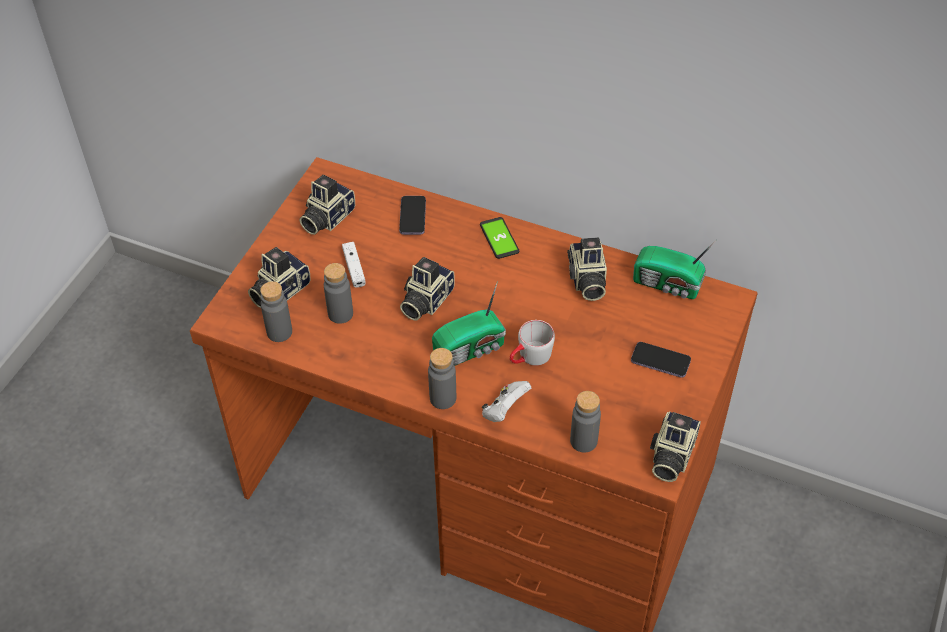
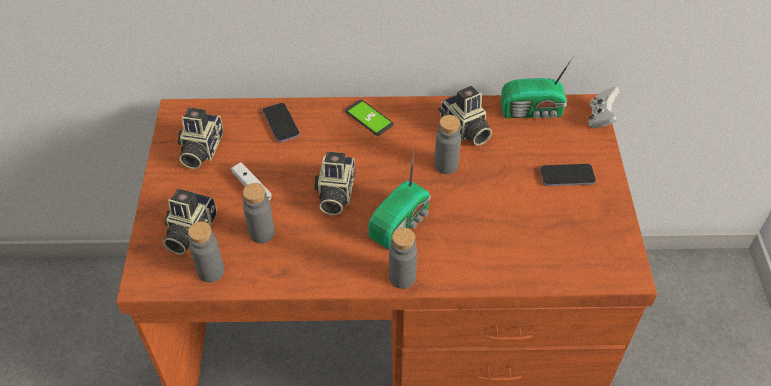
camera: 25 degrees left, 0 degrees up
(504, 410) = (463, 268): white game controller -> white game controller (600, 118)
(529, 358) = (457, 213): grey mug -> none
(583, 441) = (548, 269): grey bottle -> grey bottle (446, 165)
(670, 456) = (627, 255): camera -> none

